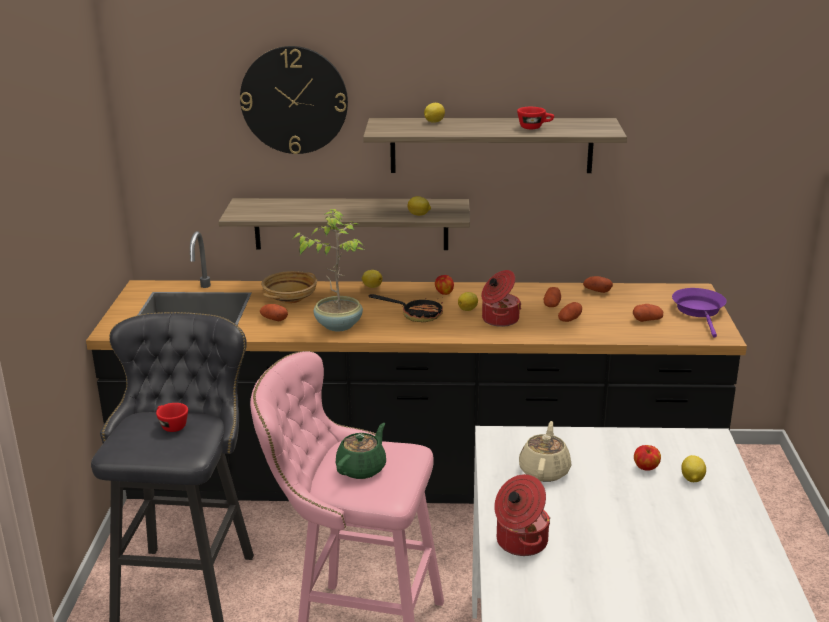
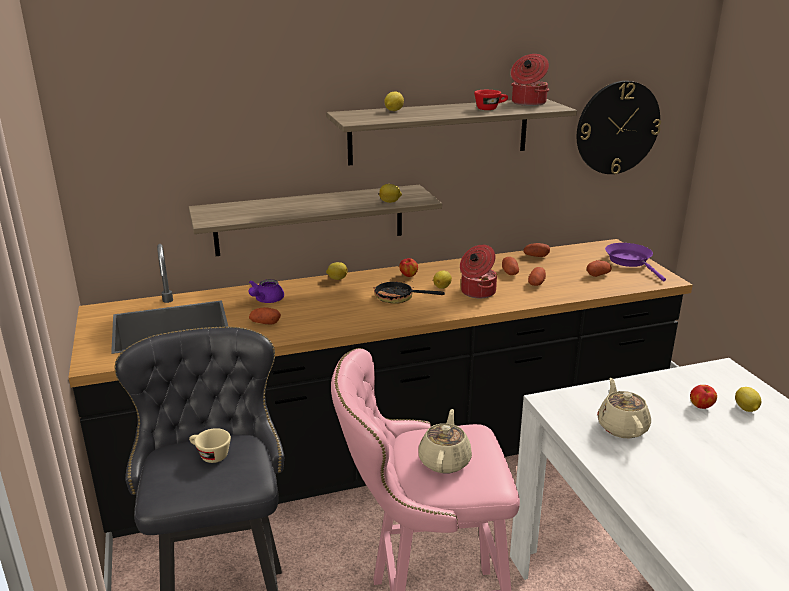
camera: 20 degrees left, 0 degrees up
(171, 426) = (210, 455): red cup -> beige cup
(290, 298) = (266, 300): beige bowl -> purple teapot
(294, 100) = (251, 98): wall clock -> wall clock (617, 128)
(338, 324) = (333, 319): potted plant -> none
(362, 468) = (445, 461): green teapot -> beige teapot
(416, 314) = (399, 298): frying pan -> frying pan turned 150 degrees counterclockwise
(520, 542) = (664, 505): cooking pot -> cooking pot (527, 103)

